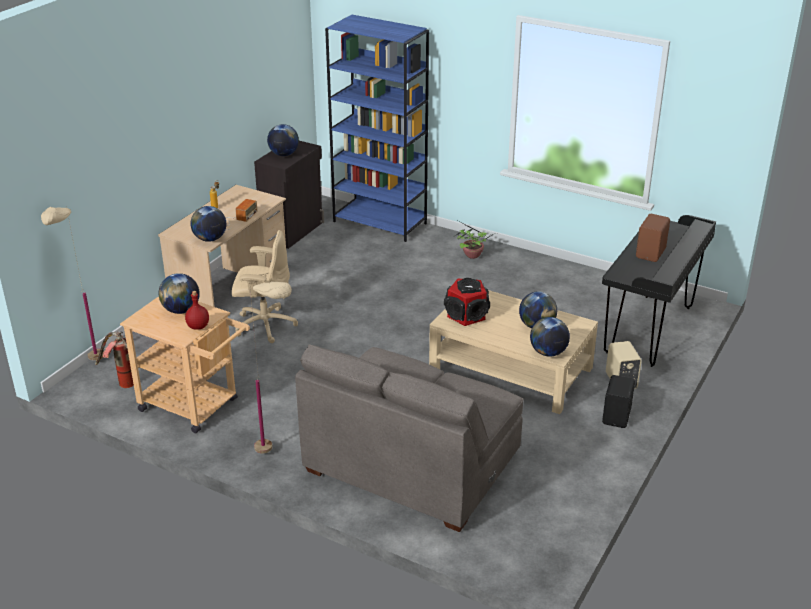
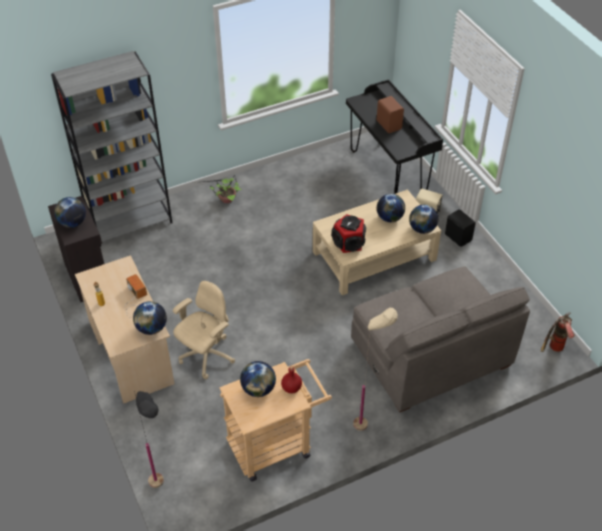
camera: 55 degrees left, 15 degrees up
(89, 367) = (164, 492): beige floor lamp -> black floor lamp
(120, 382) = (203, 479): fire extinguisher -> fire extinguisher (554, 349)
(380, 222) = (130, 222): blue bookcase -> grey bookcase

